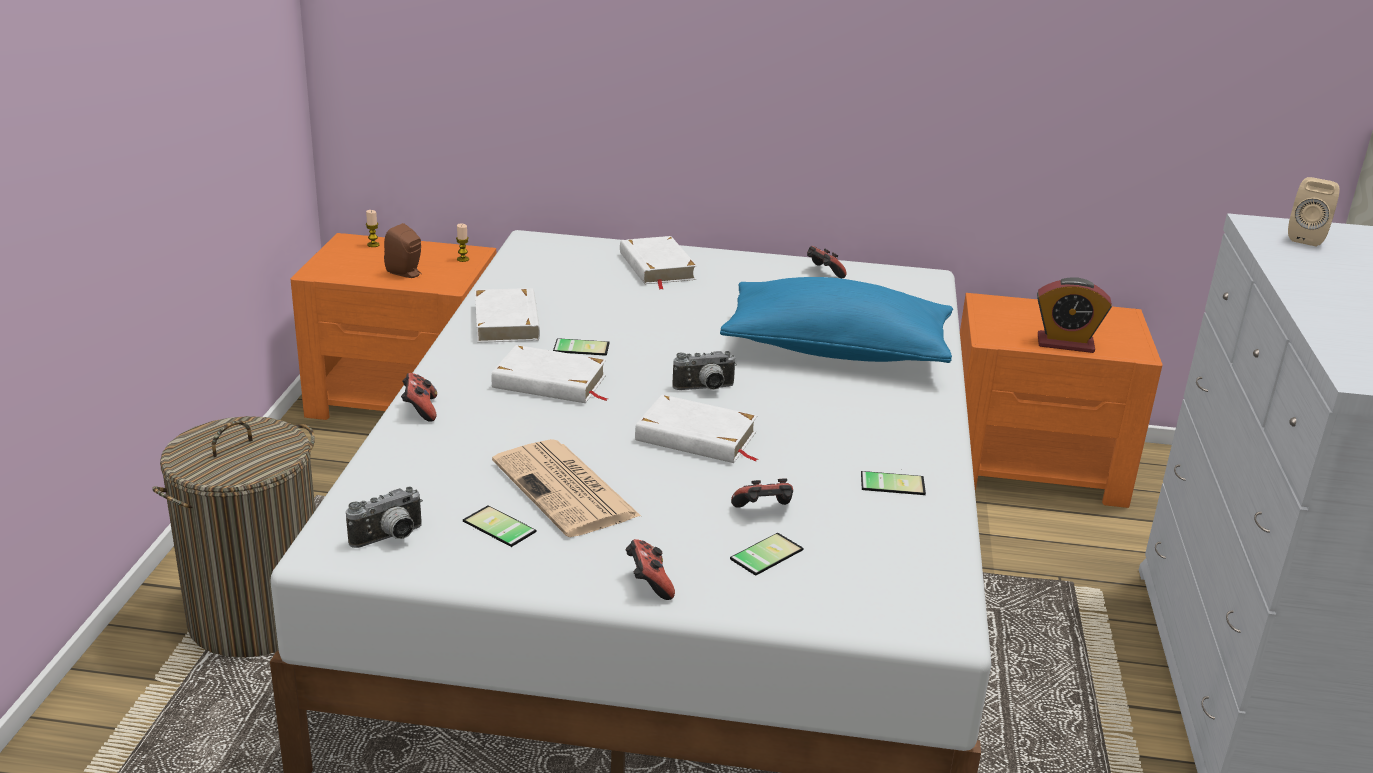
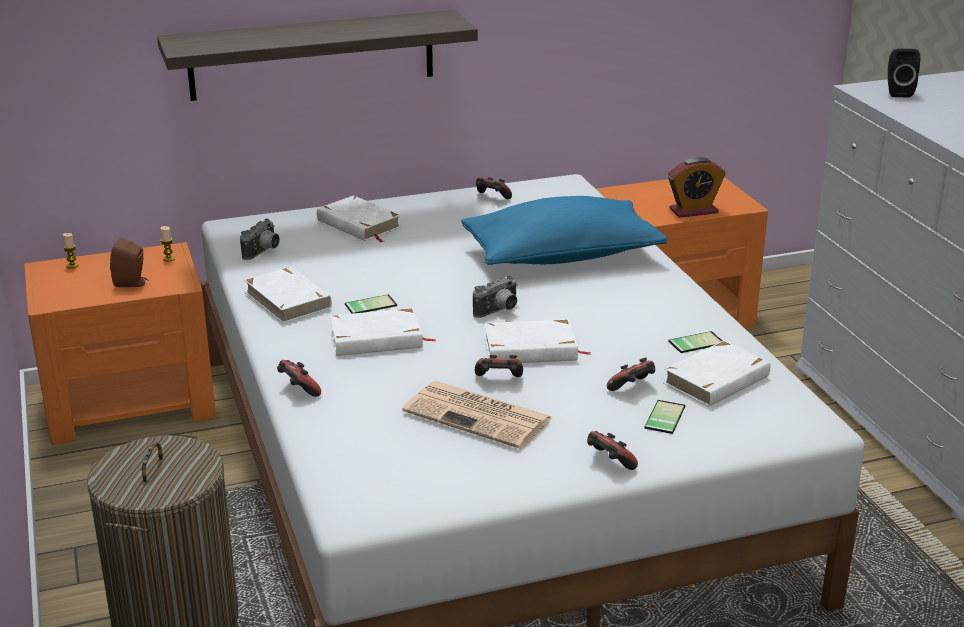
camera: 25 degrees left, 0 degrees up
(390, 539) = (388, 493): camera -> camera (264, 252)
(496, 528) = (459, 459): phone -> none
(626, 460) = (499, 381): none -> game controller
(651, 71) = (312, 55): none -> shelf
(873, 532) = (717, 380): none -> white book
(1307, 238) = (898, 92): beige speaker -> black speaker

